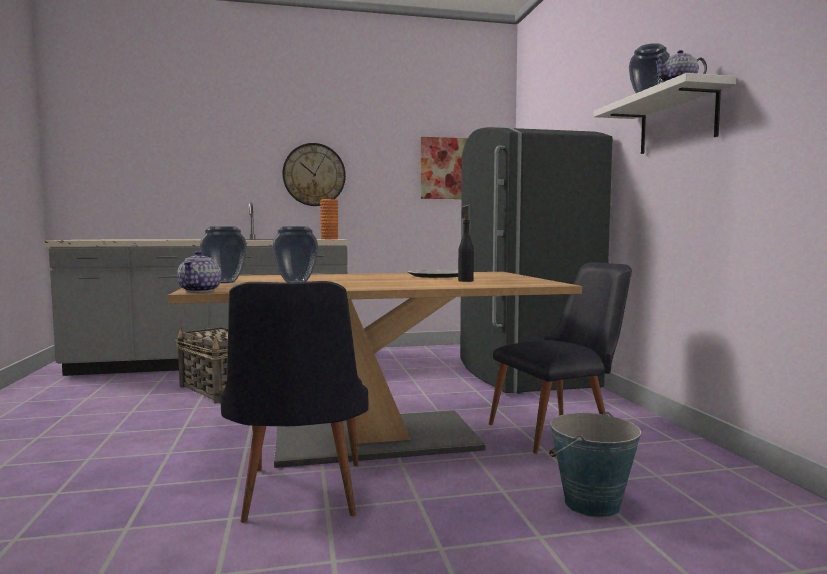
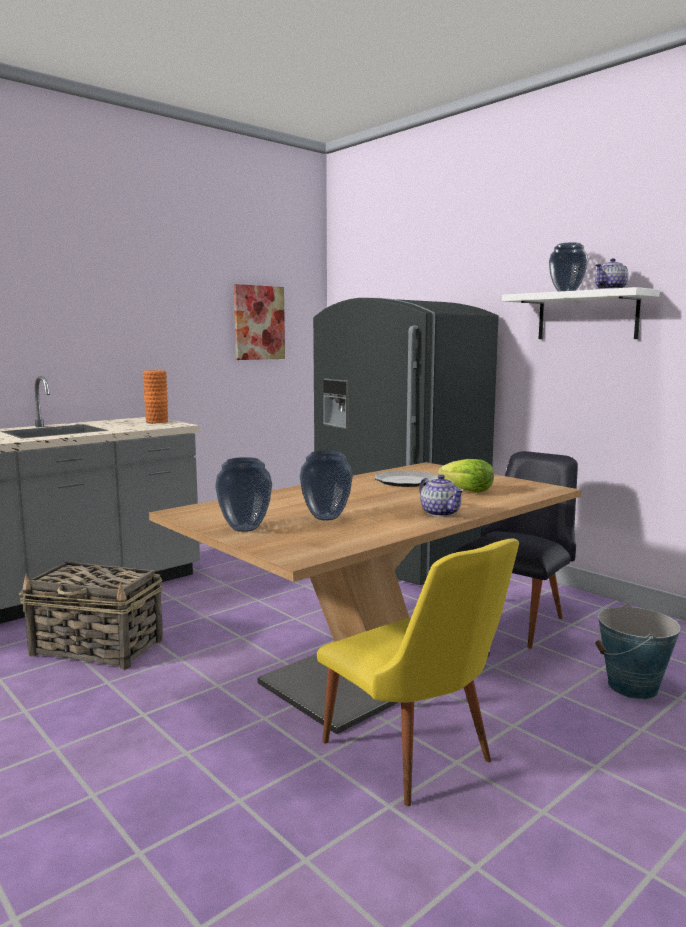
camera: 30 degrees left, 5 degrees up
(200, 290) = (298, 555): teapot -> teapot (440, 513)
(300, 497) = (416, 759): black chair -> yellow chair
(314, 175) = (110, 333): wall clock -> none
(465, 281) = (467, 491): black bottle -> lettuce

